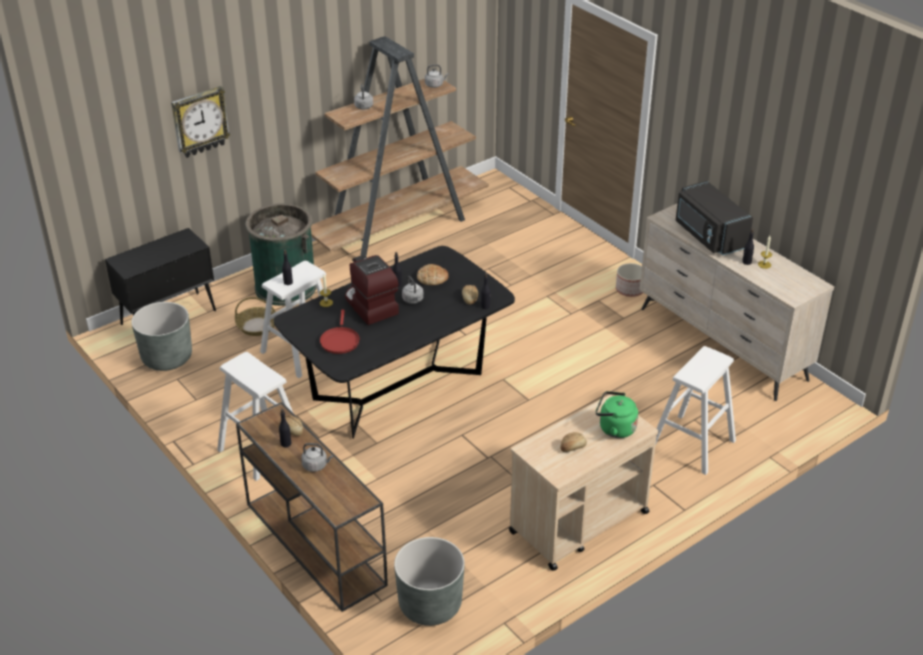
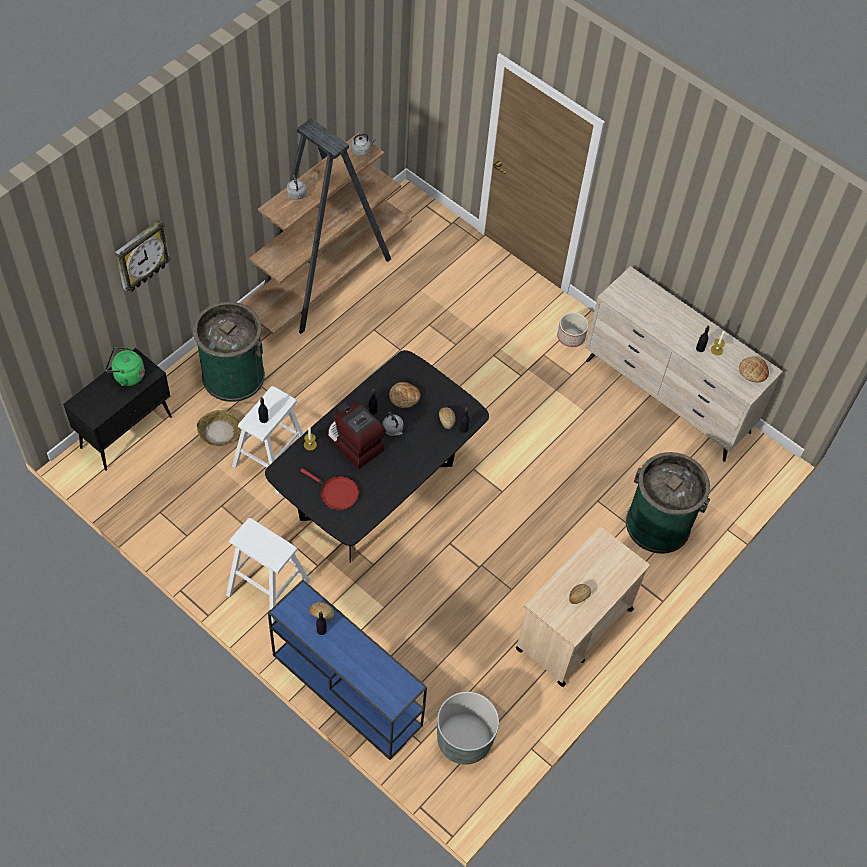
camera: 15 degrees left, 20 degrees up
(167, 357) = (141, 486): grey planter -> none
(313, 543) = (345, 689): brown console table -> blue console table
(316, 465) = (356, 652): grey kettle -> none
(339, 341) = (336, 493): red frying pan -> red frying pan turned 45 degrees counterclockwise
(614, 428) = (611, 568): green kettle -> green kettle (127, 375)
(692, 444) = (658, 524): white stool -> green trash can
(708, 235) = (659, 316): black microwave -> none
(801, 283) = (753, 371): none -> bread

